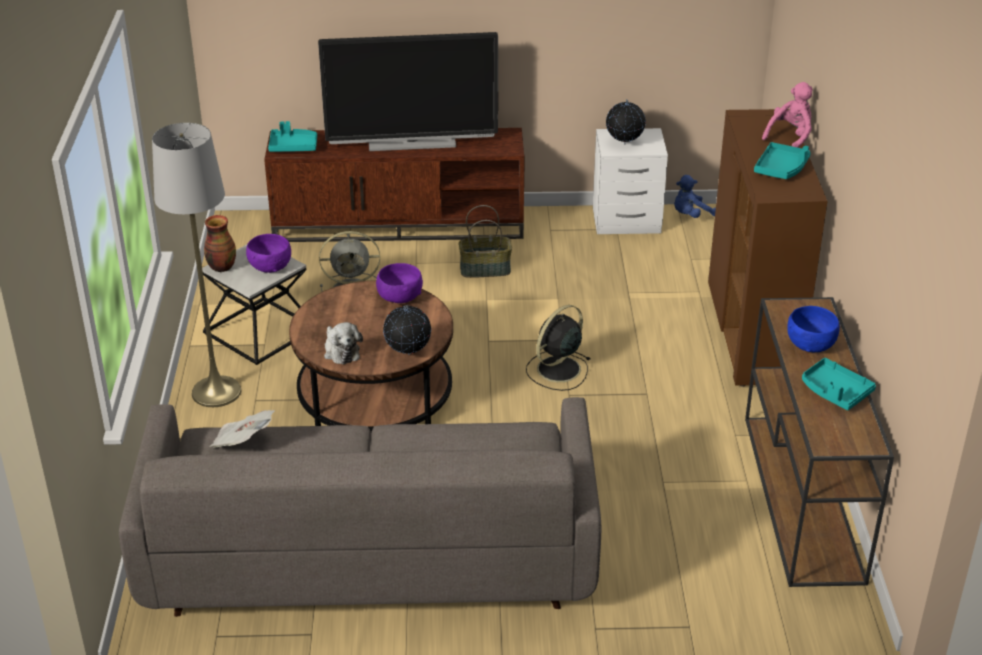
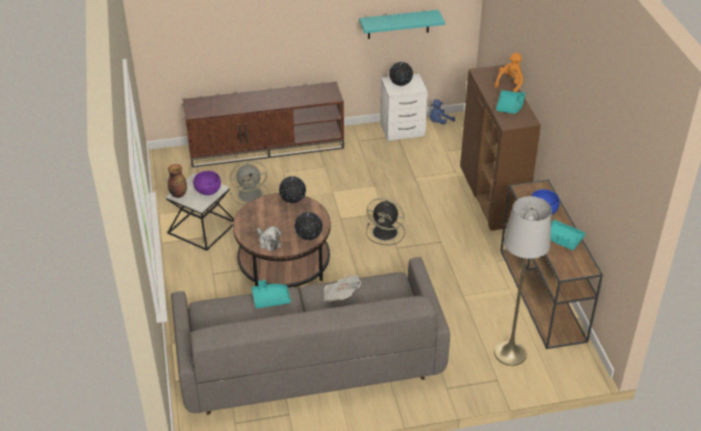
camera: 10 degrees left, 5 degrees up
(216, 392) = (187, 271): grey floor lamp -> grey floor lamp (510, 353)
(243, 442) = (229, 307): newspaper -> newspaper (340, 295)
(293, 147) = (200, 109): turquoise tray -> turquoise tray (270, 299)
(399, 297) = (293, 203): purple bowl -> globe
(412, 142) = (273, 98): television -> none
(485, 269) = (327, 171): basket -> none
(557, 370) = (386, 232): black fan -> black fan turned 105 degrees counterclockwise
(628, 40) = (398, 24): none -> turquoise shelf
(790, 137) = (510, 84): pink plush toy -> orange plush toy

